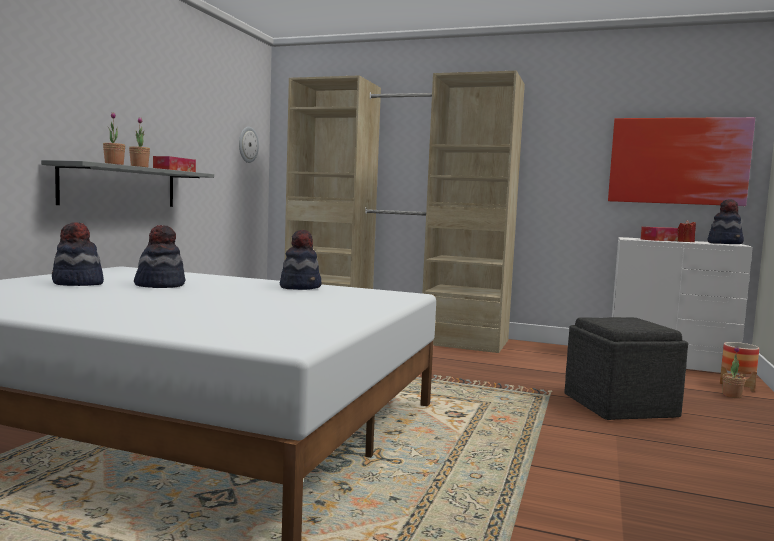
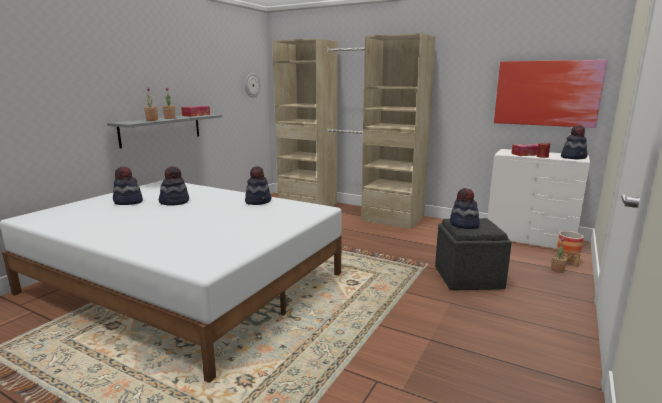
camera: 10 degrees right, 10 degrees up
(614, 322) = (464, 225): none -> hat

